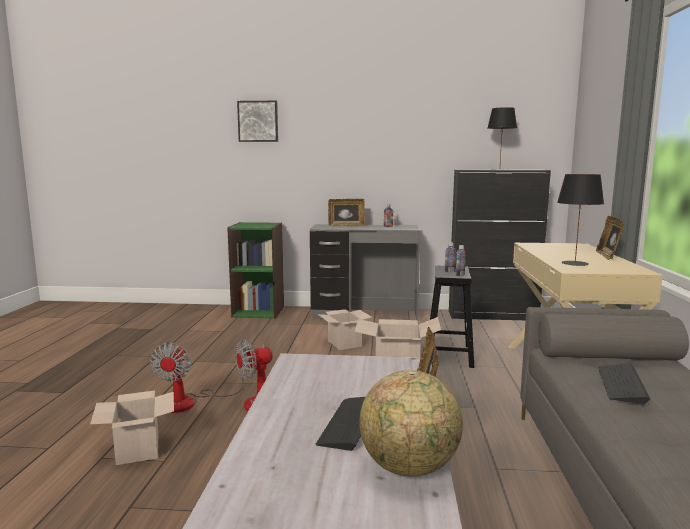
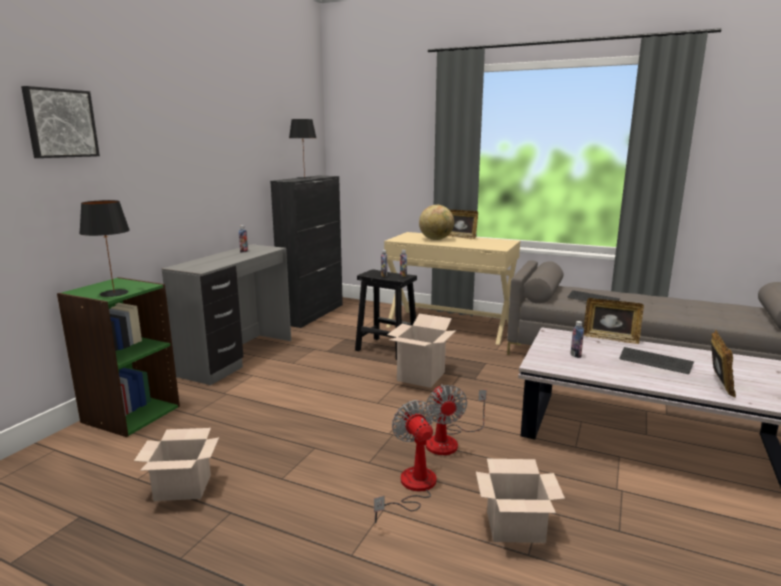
camera: 70 degrees left, 5 degrees up
(190, 402) = (411, 488): fan -> fan turned 135 degrees counterclockwise
(337, 376) = (575, 355): none -> bottle
(345, 344) = (317, 381): cardboard box -> cardboard box (184, 487)
(346, 226) = (207, 261): picture frame -> picture frame (718, 384)
(410, 468) = (706, 356): globe -> globe (436, 239)
(575, 263) = (479, 244): black table lamp -> black table lamp (114, 293)

